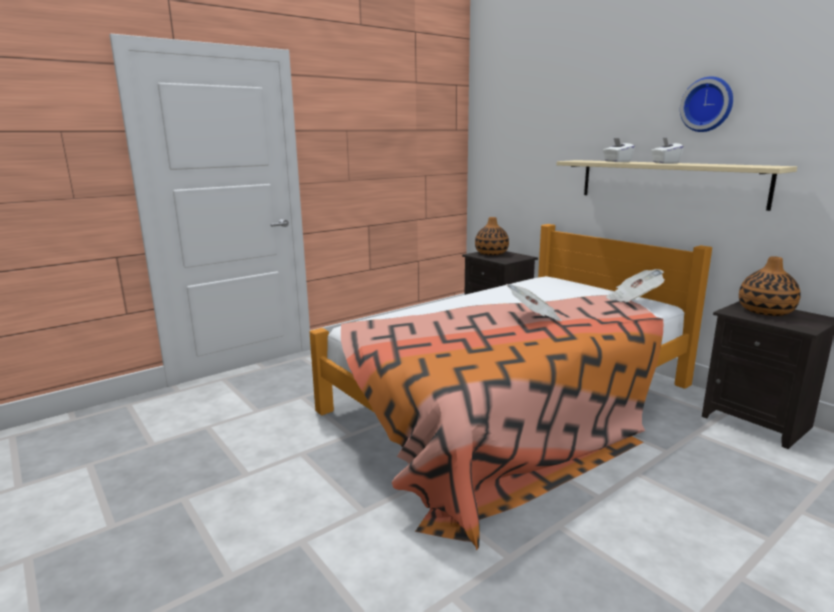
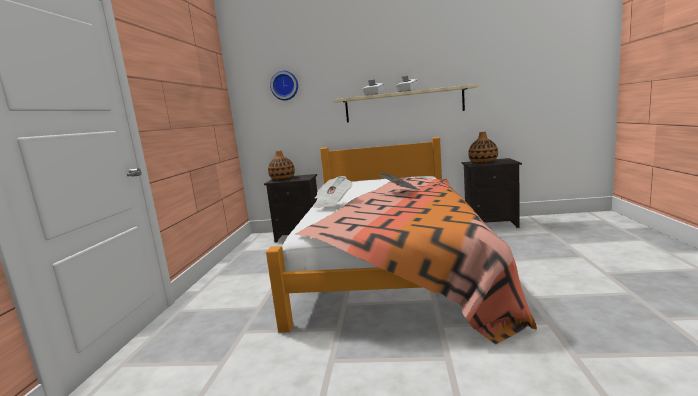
camera: 45 degrees left, 5 degrees down
(633, 299) = (414, 176): newspaper -> newspaper (332, 203)
(707, 104) = (419, 56): wall clock -> wall clock (284, 85)

